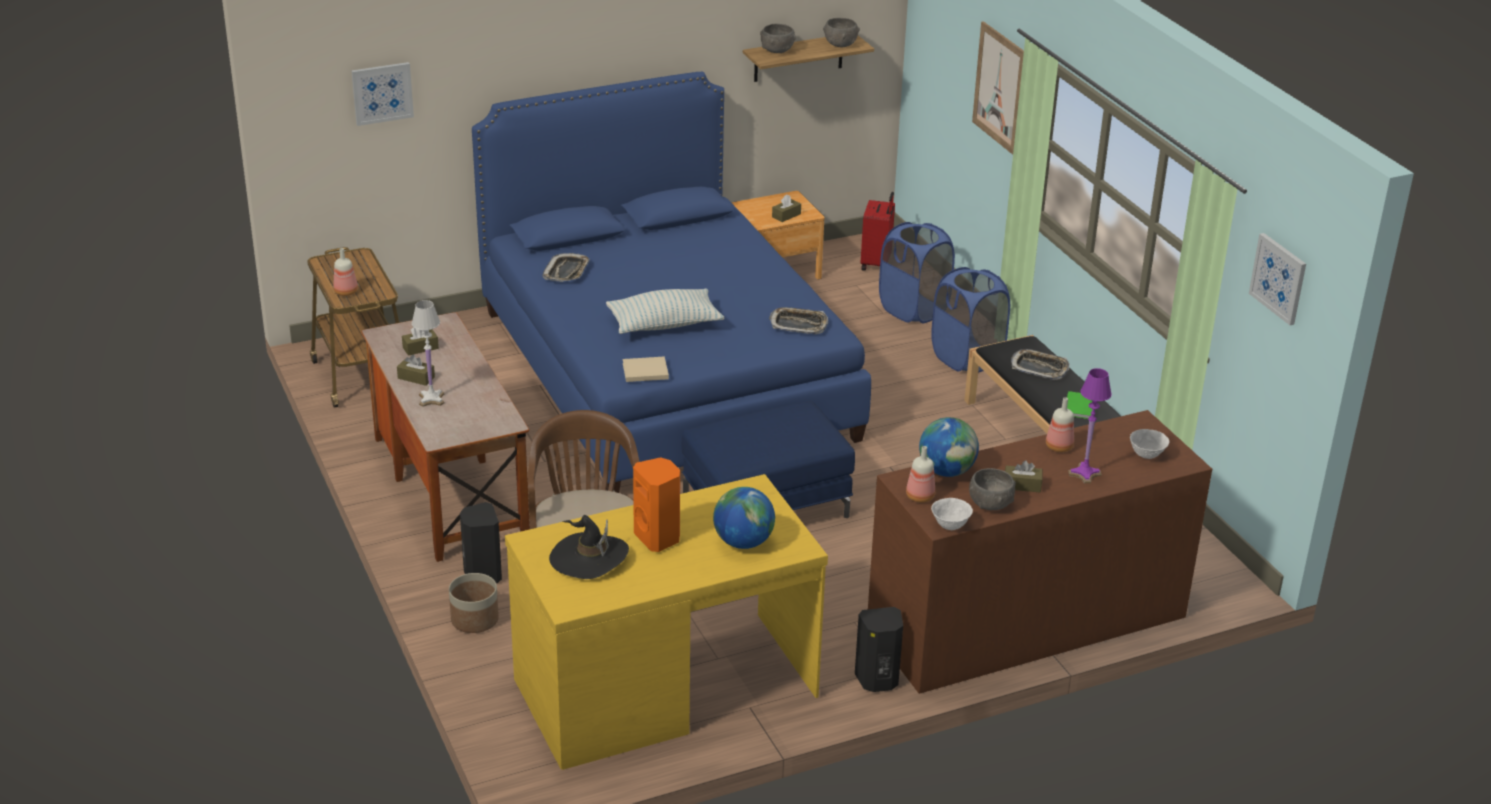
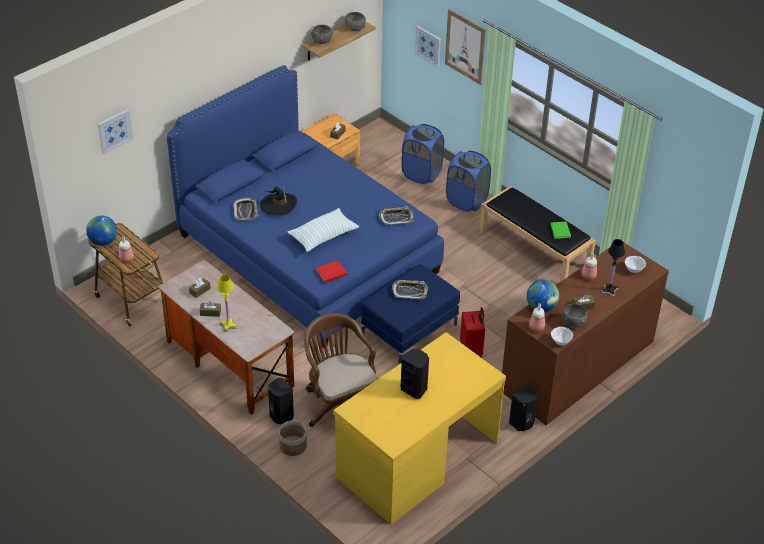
camera: 20 degrees left, 10 degrees up
(432, 399) = (228, 325): white table lamp -> yellow table lamp
(589, 558) = (386, 412): black hat -> black hat (278, 205)
(643, 371) = (330, 272): beige book -> red book
(658, 538) = (414, 389): orange speaker -> black speaker
(743, 542) = (459, 379): globe -> globe (103, 242)
(877, 264) = (385, 145): red suitcase -> red suitcase (471, 350)
(1039, 368) = (527, 209): tray -> tray (410, 291)
(1085, 473) = (609, 290): purple table lamp -> black table lamp
(1279, 278) = (682, 160): picture -> picture (428, 45)

